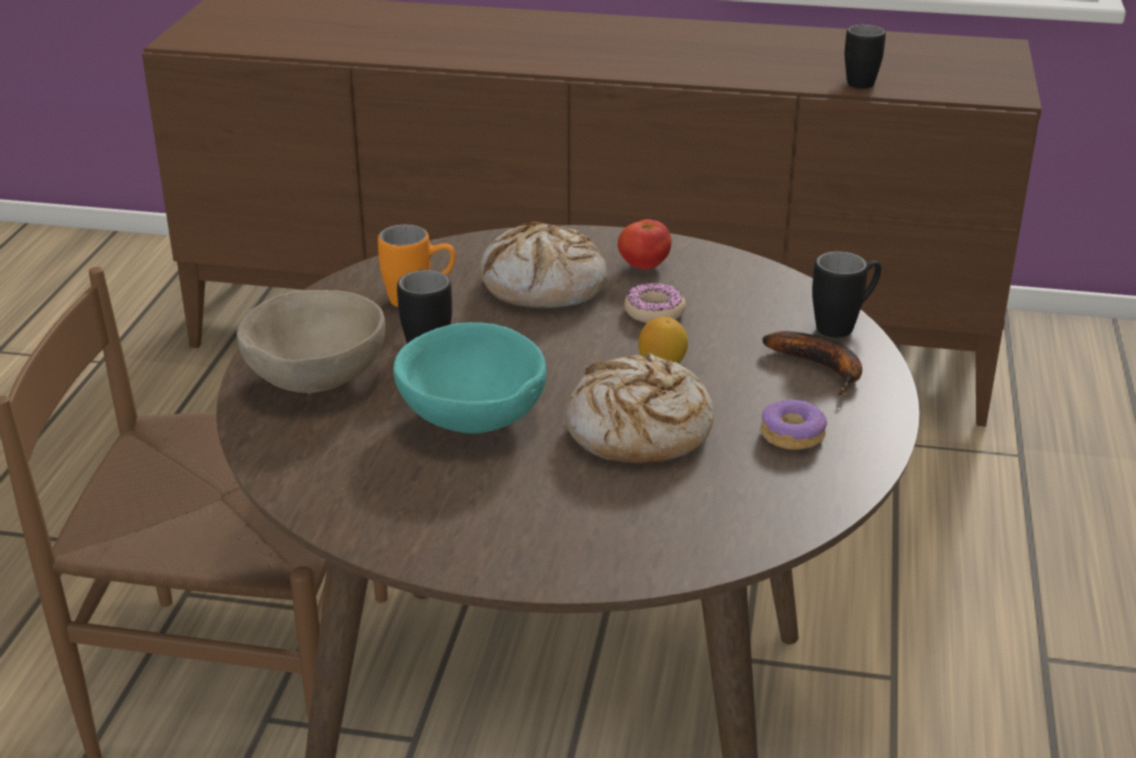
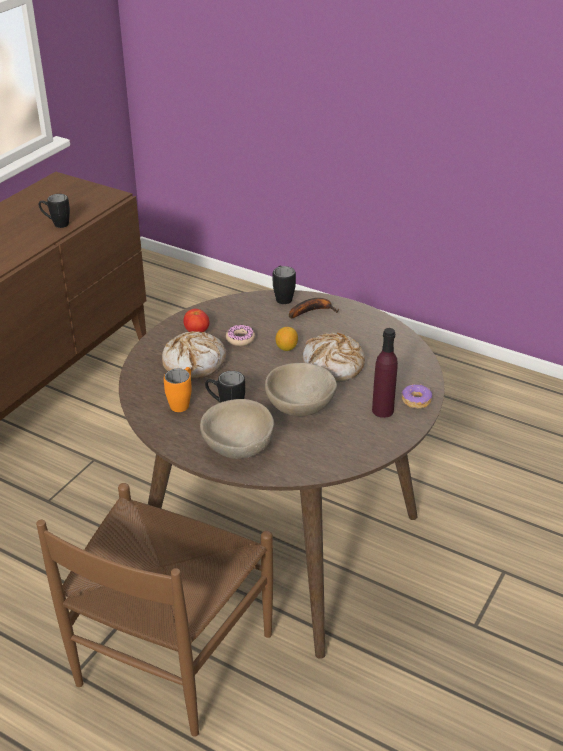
camera: 70 degrees left, 5 degrees up
(470, 417) = (300, 407): turquoise bowl -> beige bowl
(515, 520) = (382, 410): none -> purple bottle
(792, 435) = (356, 331): donut -> donut (416, 401)

